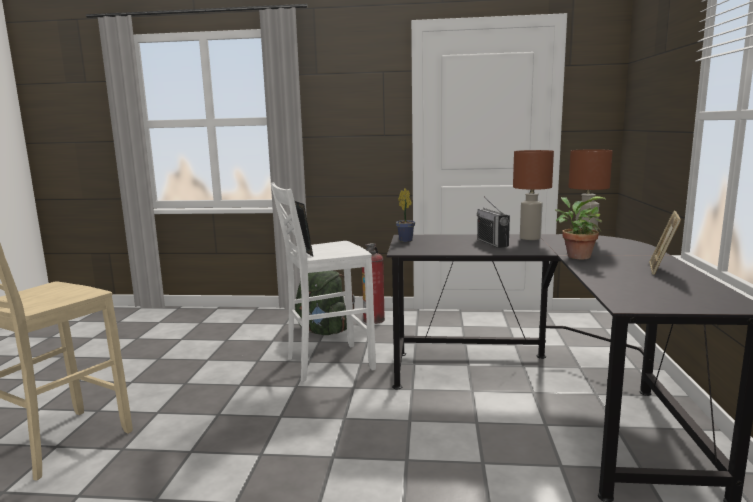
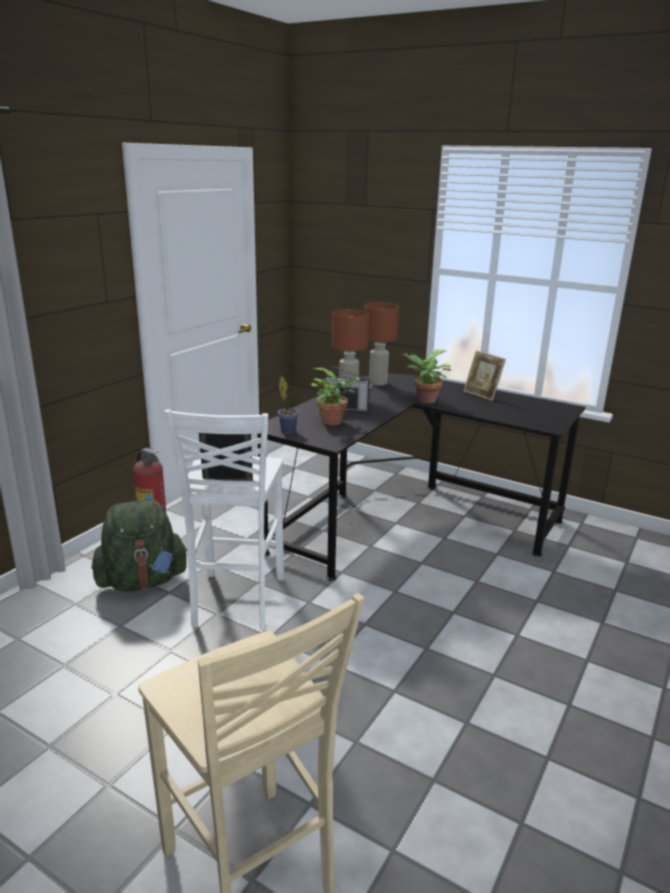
camera: 65 degrees left, 10 degrees up
(451, 245) = (334, 422): none -> potted plant

